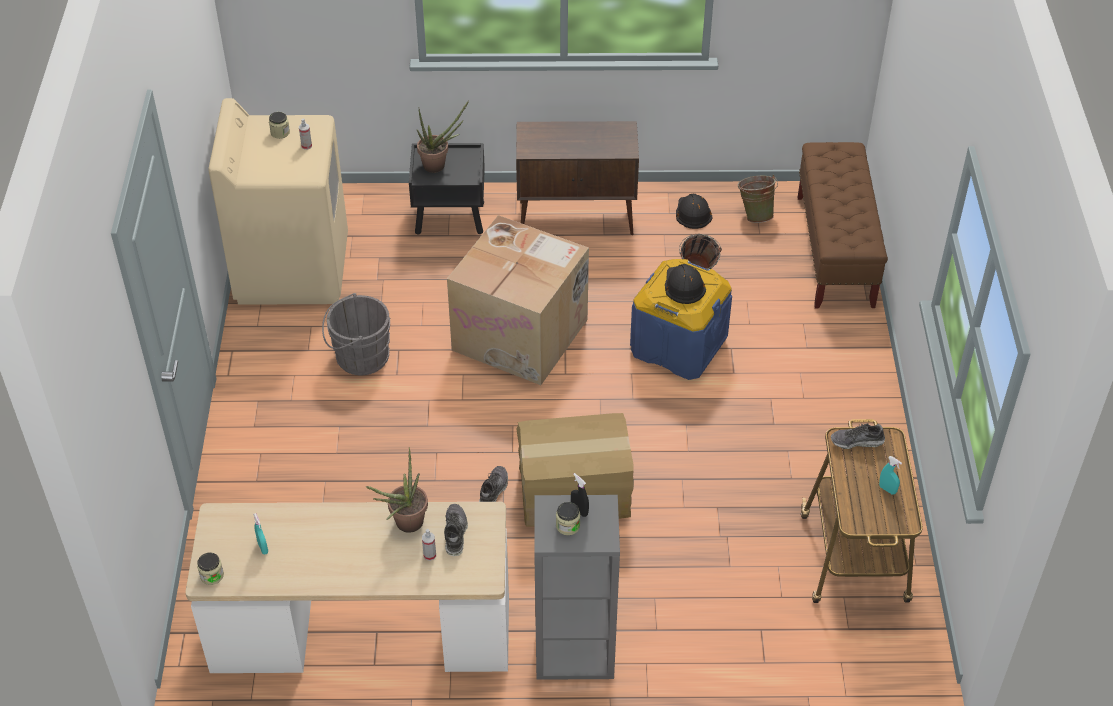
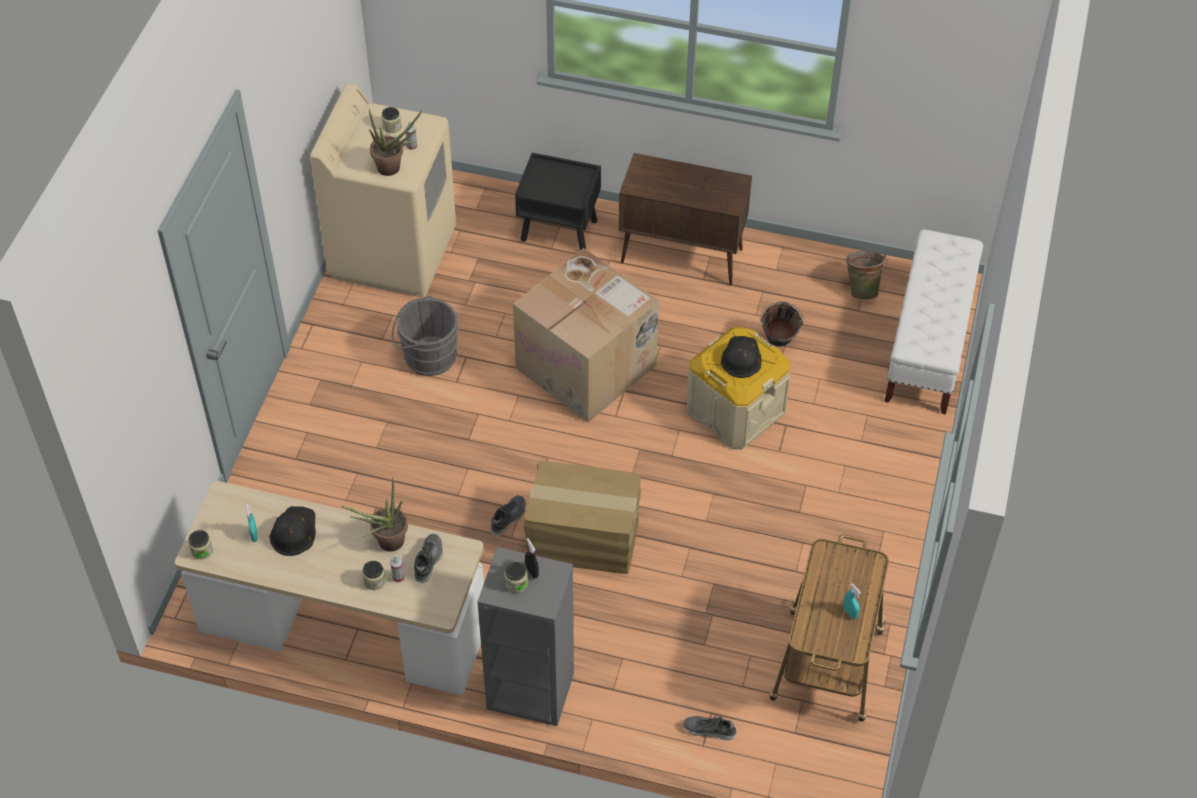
camera: 15 degrees right, 5 degrees up
(406, 564) = (374, 581): none -> jar
(439, 165) = (551, 180): potted plant -> potted plant (393, 168)
(678, 345) = (735, 411): blue storage box -> beige storage box
(692, 212) = (799, 274): black hard hat -> black hard hat (293, 531)
(835, 252) = (927, 346): brown bench -> white bench
(857, 441) = (839, 558): shoe -> shoe (709, 730)

